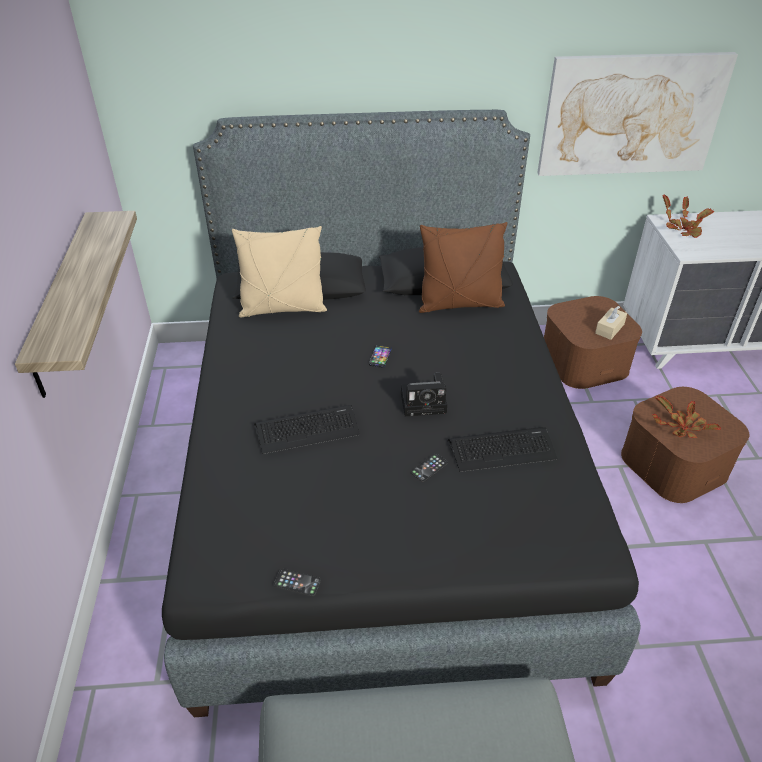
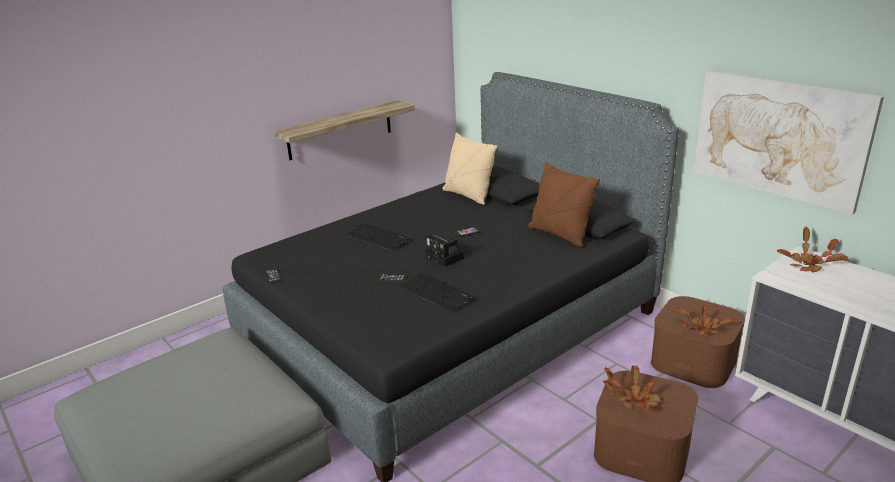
camera: 55 degrees right, 15 degrees down
(609, 329) = (702, 329): beige tissue box -> potted plant

